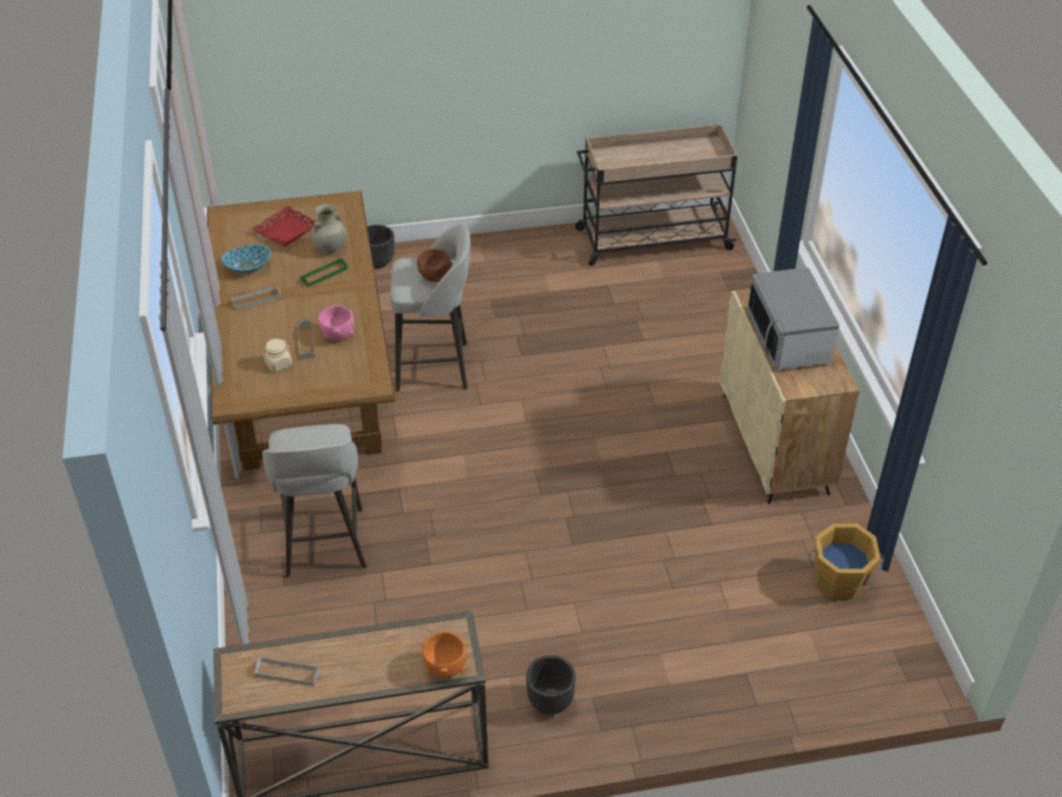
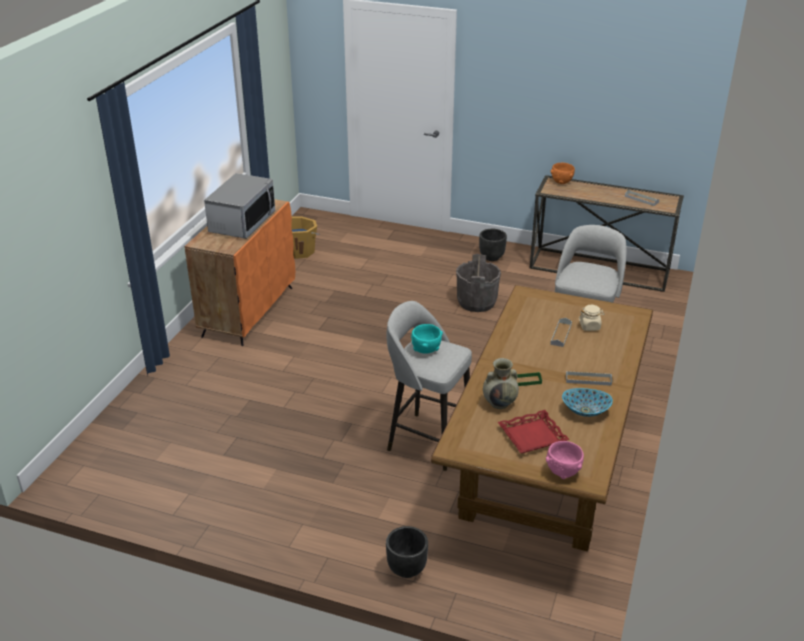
camera: 150 degrees left, 10 degrees down
(338, 335) = (533, 331): pink bowl -> pink bowl (563, 471)
(434, 277) = (426, 350): brown bowl -> turquoise bowl
(508, 585) = (477, 302): none -> grey bucket
(651, 239) = (133, 483): beige cart -> none
(775, 443) = (248, 311): beige cabinet -> orange cabinet

